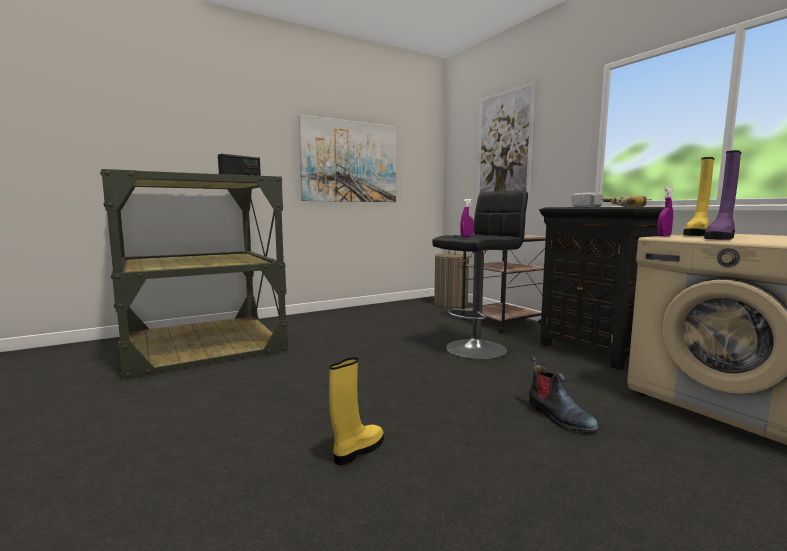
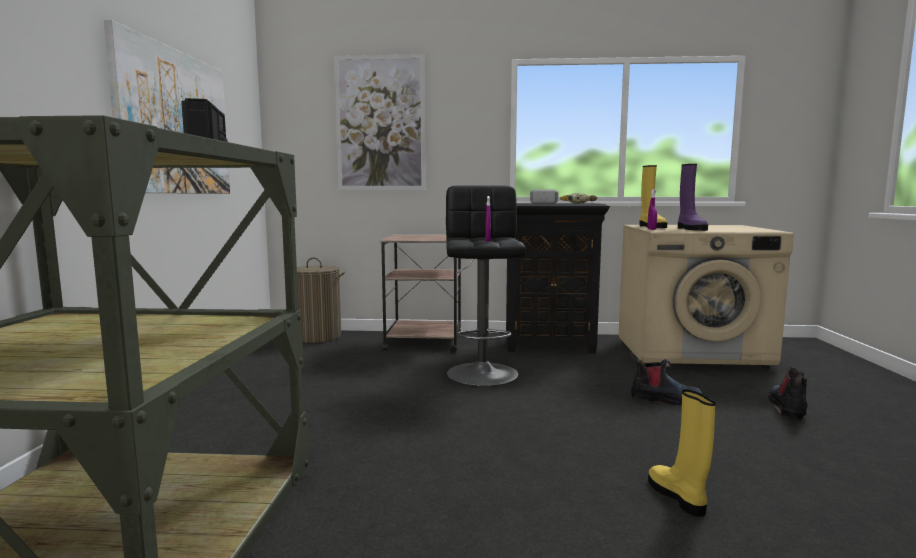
camera: 55 degrees left, 0 degrees up
(681, 490) = (788, 408): none -> boot

